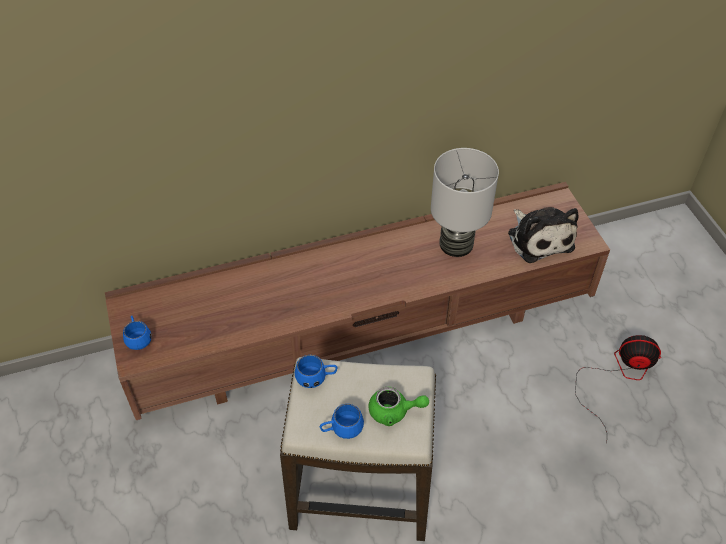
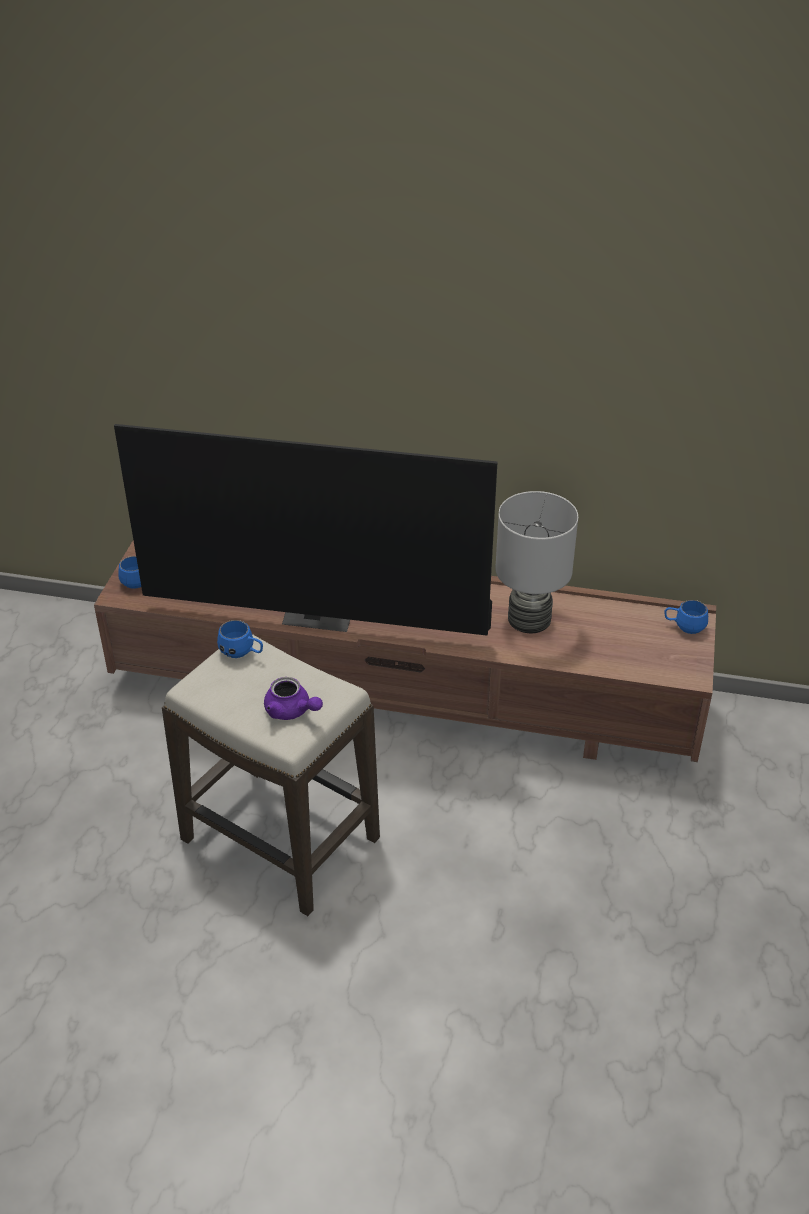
camera: 30 degrees right, 10 degrees down
(306, 305) = (320, 613): none -> television
(341, 430) = (228, 705): blue mug -> blue mug (684, 627)
(394, 412) = (291, 711): green teapot -> purple teapot
(539, 238) = (633, 649): plush toy -> none
(618, 378) = (667, 866): fan -> none

